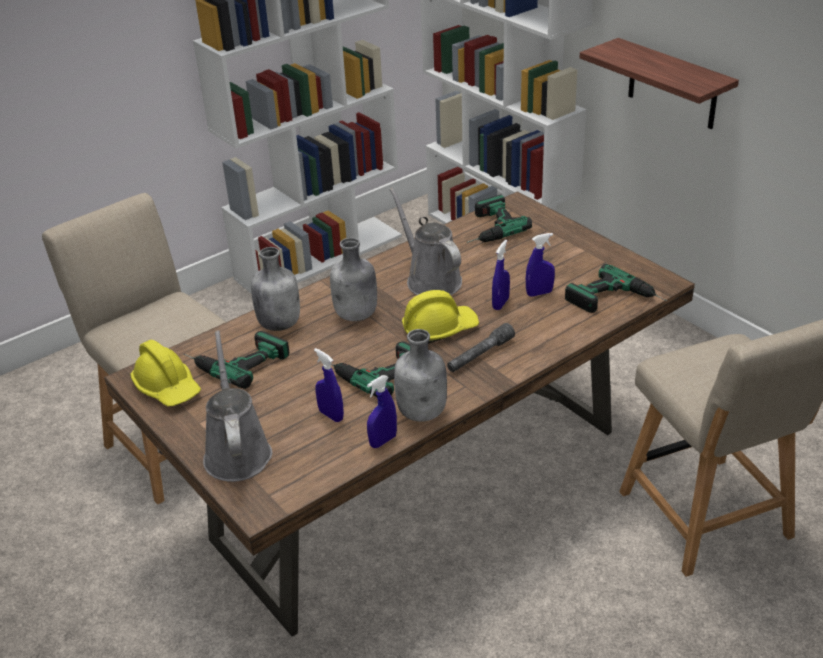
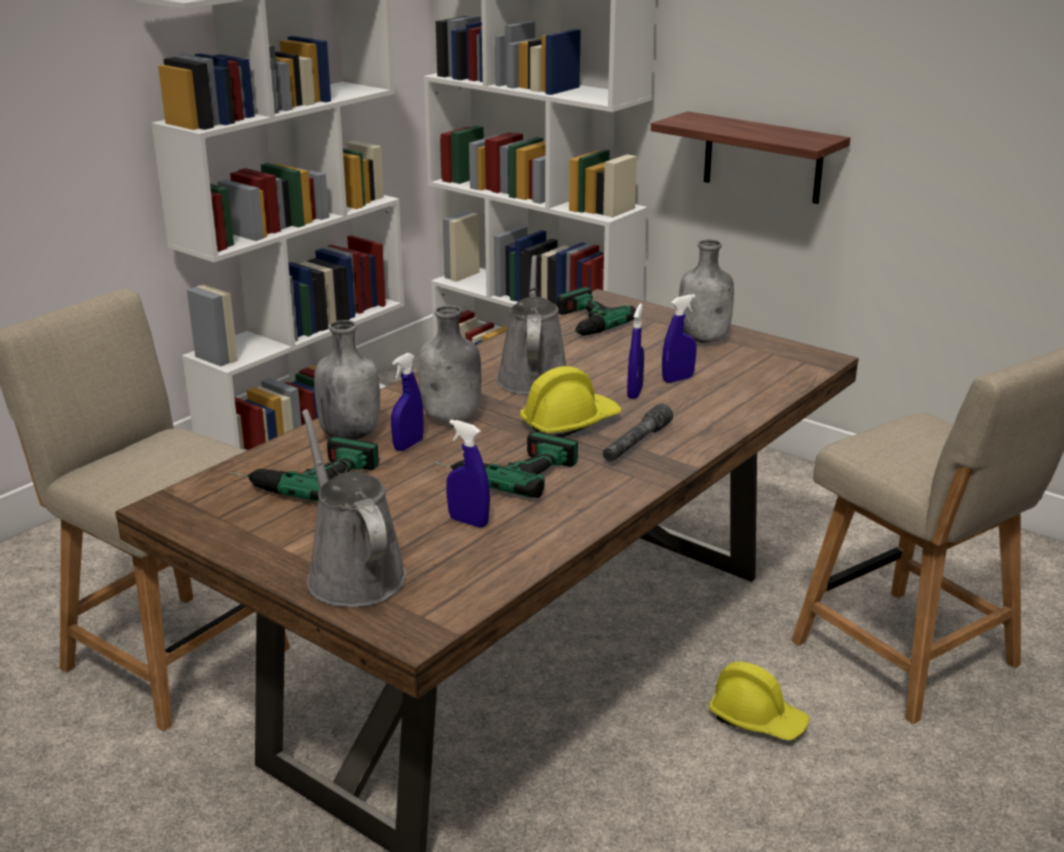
camera: 15 degrees left, 10 degrees down
(167, 387) = (218, 514): yellow hard hat -> yellow hard hat (757, 719)
(383, 441) = (554, 541): blue spray bottle -> blue spray bottle (408, 445)
(423, 412) = (592, 507): grey bottle -> grey bottle (704, 339)
(430, 280) = (532, 376): grey watering can -> grey watering can turned 45 degrees clockwise
(617, 301) = (777, 380): power drill -> none

